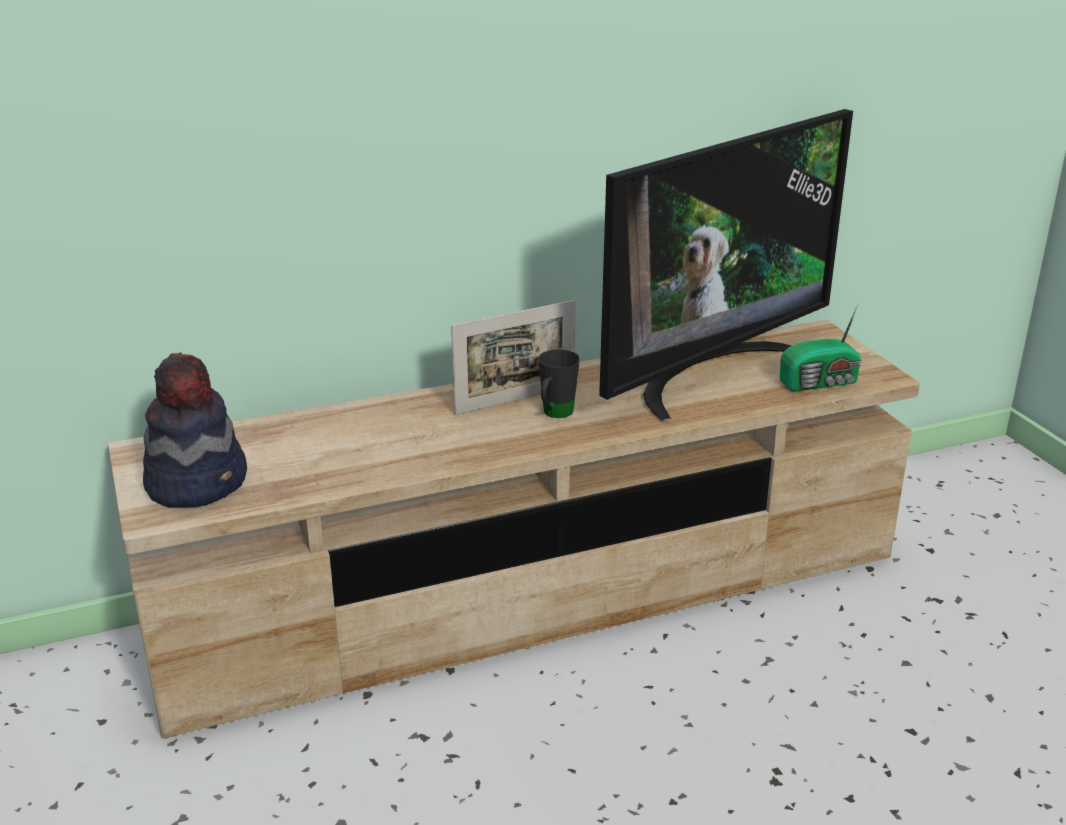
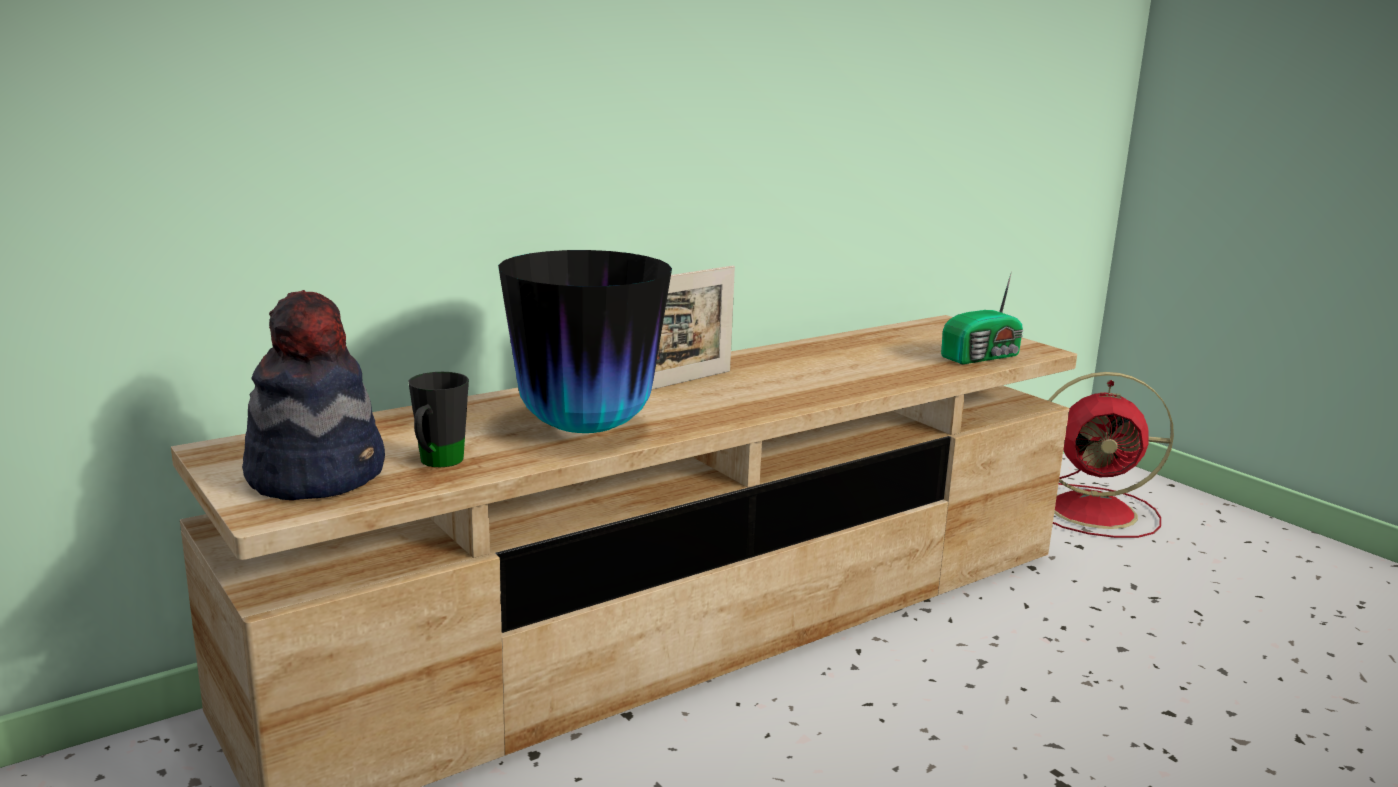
camera: 15 degrees left, 10 degrees down
(416, 449) = (584, 429): none -> vase
(554, 415) = (726, 393): black mug -> black mug (437, 464)
(709, 372) = (864, 354): television -> none
(971, 512) = (1096, 511): none -> red fan

